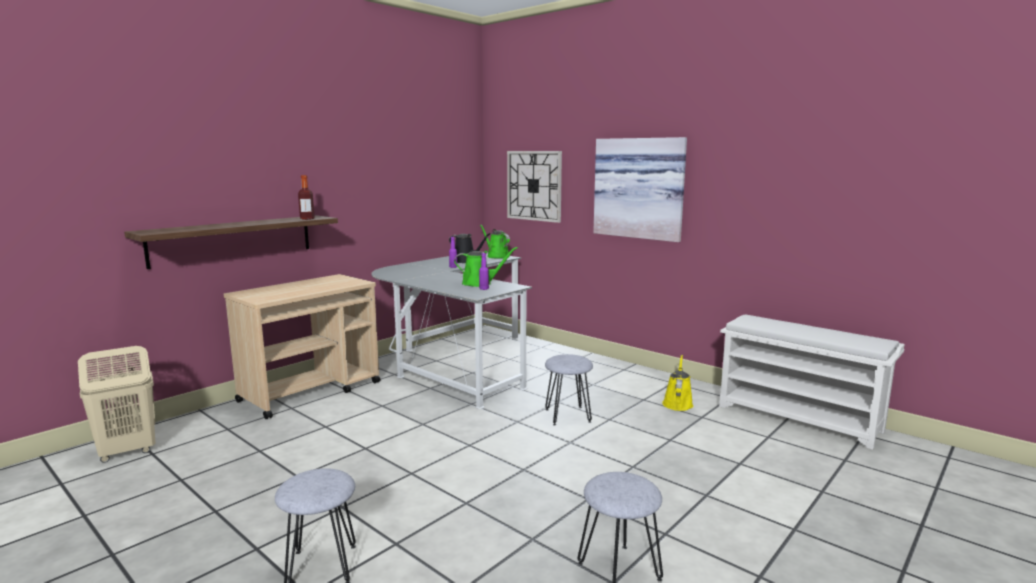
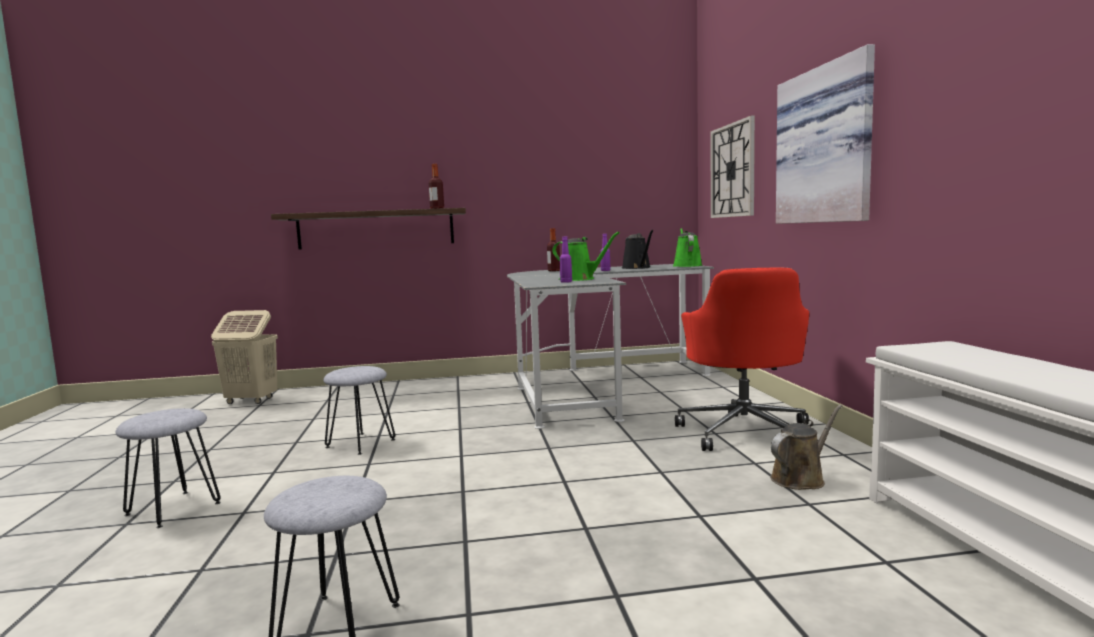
camera: 40 degrees right, 5 degrees down
(311, 391) = (430, 387): beige cart -> none
(402, 268) = (554, 270): none -> bottle
(568, 415) = (616, 456): grey stool -> grey stool (361, 443)
(607, 379) = (744, 432): none -> red office chair
(677, 403) = (800, 478): yellow watering can -> brown watering can

